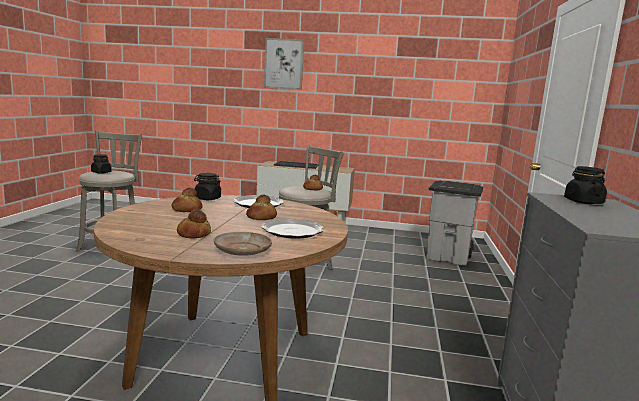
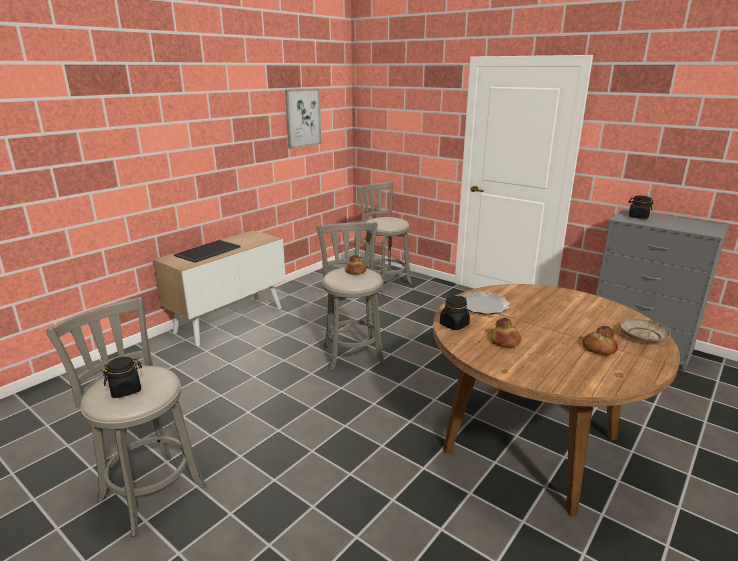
camera: 60 degrees left, 10 degrees up
(261, 217) = (537, 313): bread -> none
(284, 64) = (143, 114): picture -> picture (302, 118)
(293, 231) = (582, 309): plate -> none
(448, 257) = (384, 283): grey trash can -> grey stool

